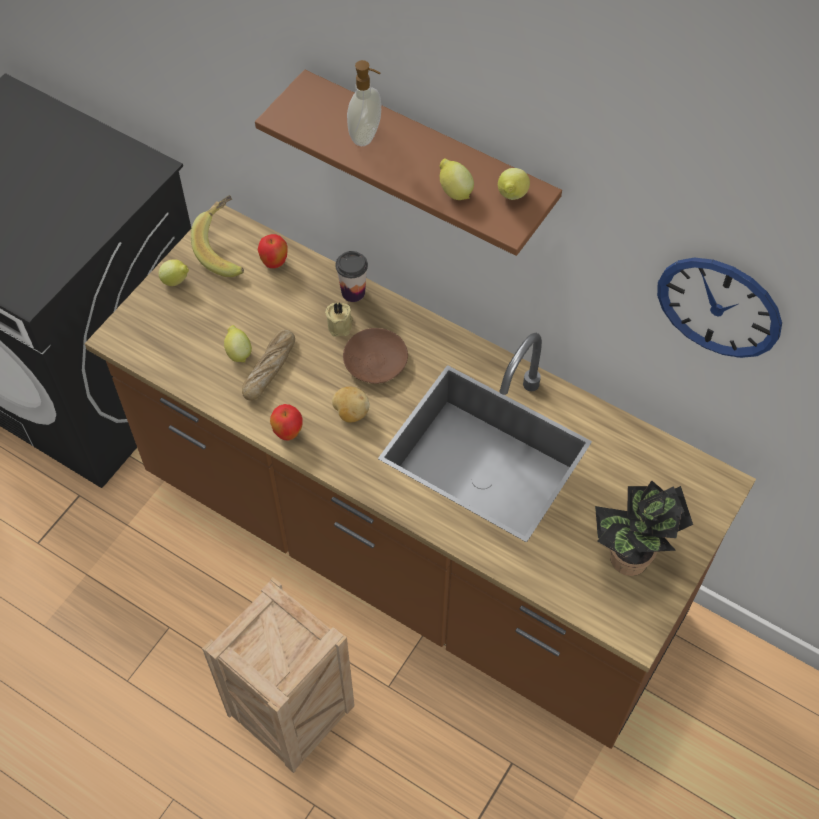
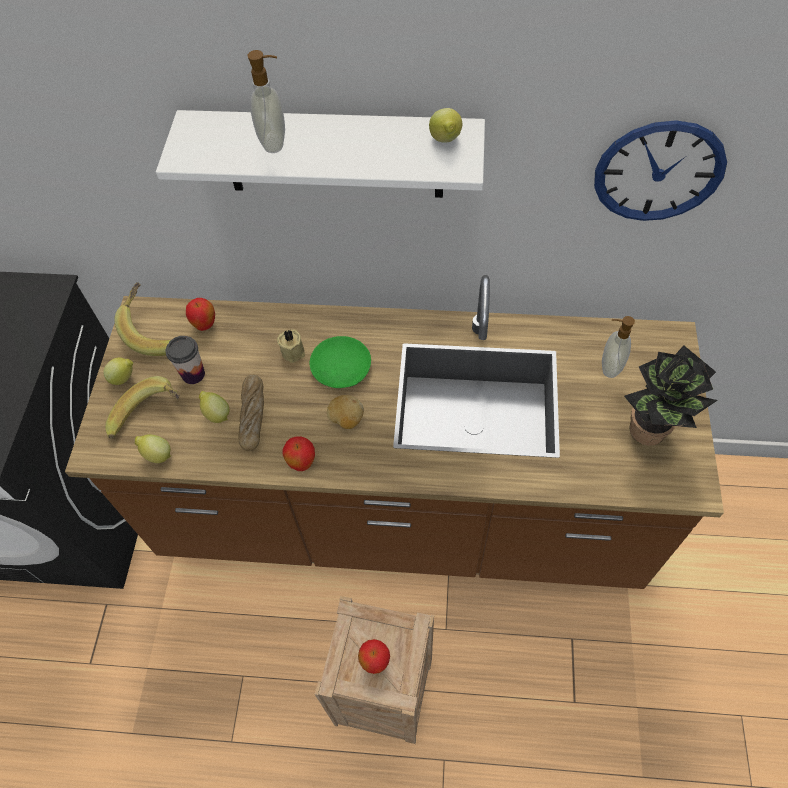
camera: 25 degrees left, 0 degrees up
(180, 329) = (150, 418): none -> banana
(270, 649) = (375, 661): none -> apple
(353, 292) = (288, 319): cup -> cup (193, 374)
(375, 361) = (341, 367): brown plate -> green plate
(428, 162) = (333, 154): brown shelf -> white shelf
(454, 191) = (390, 157): lemon -> lemon (157, 455)
(635, 481) = (609, 366): none -> soap dispenser

